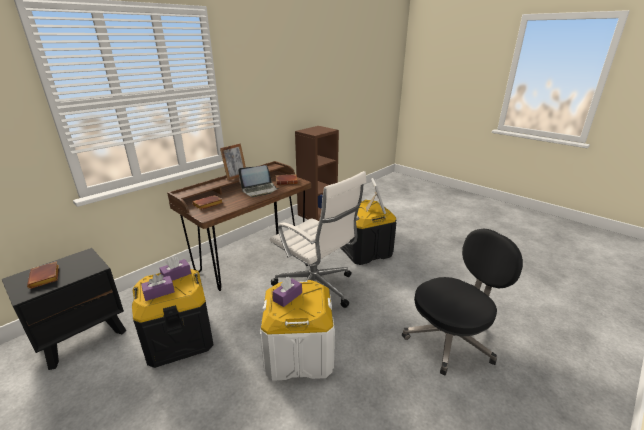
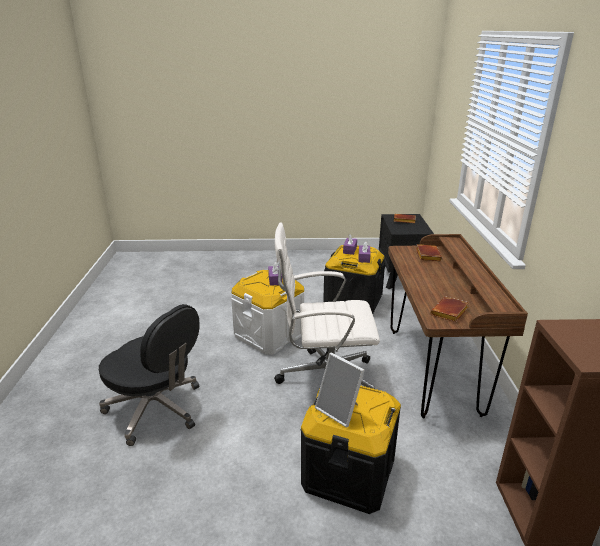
camera: 135 degrees right, 0 degrees up
(235, 176) = (480, 272): picture frame -> none
(259, 190) = (438, 287): laptop -> none
(450, 339) = (156, 409): black office chair -> black office chair turned 75 degrees counterclockwise

